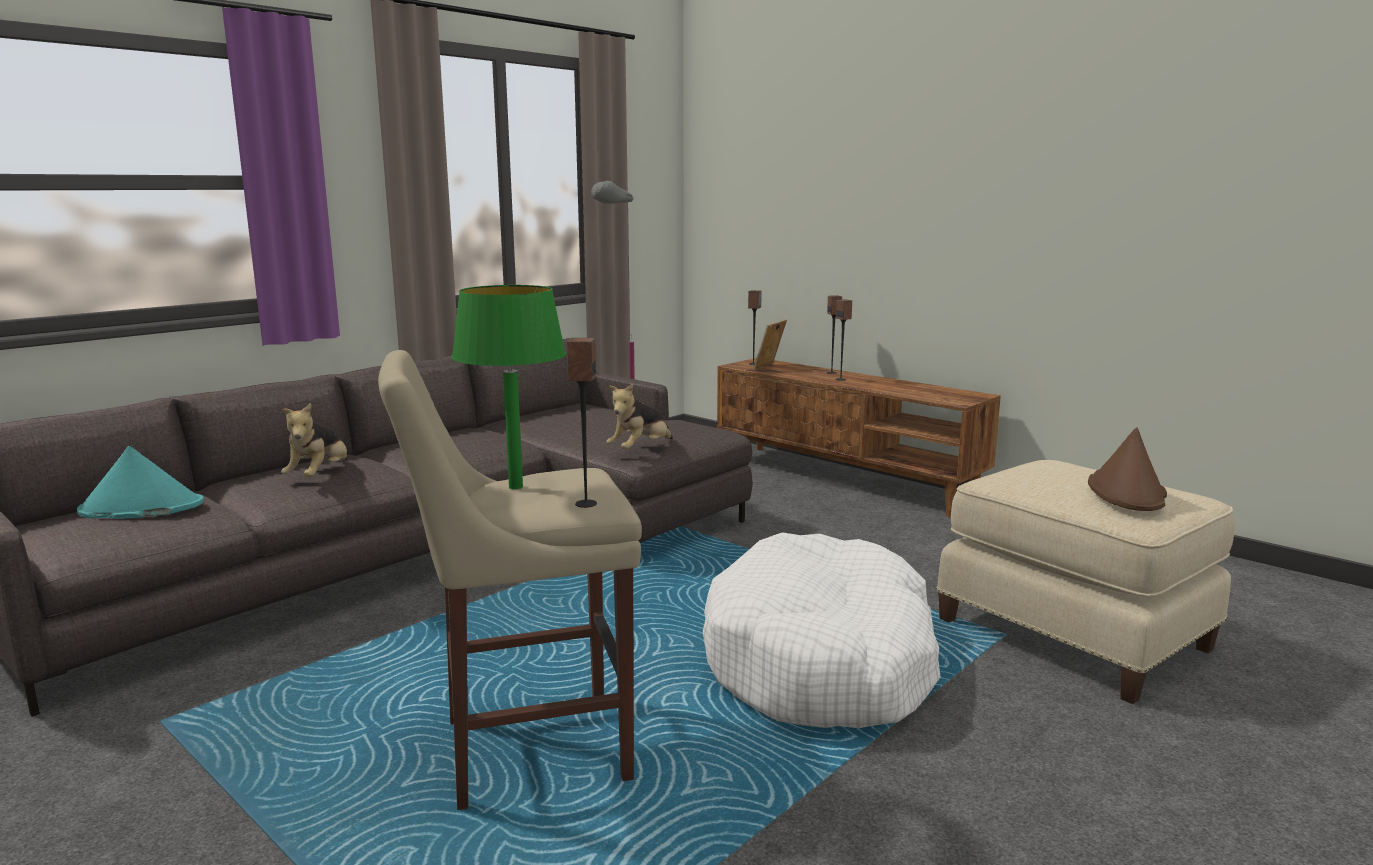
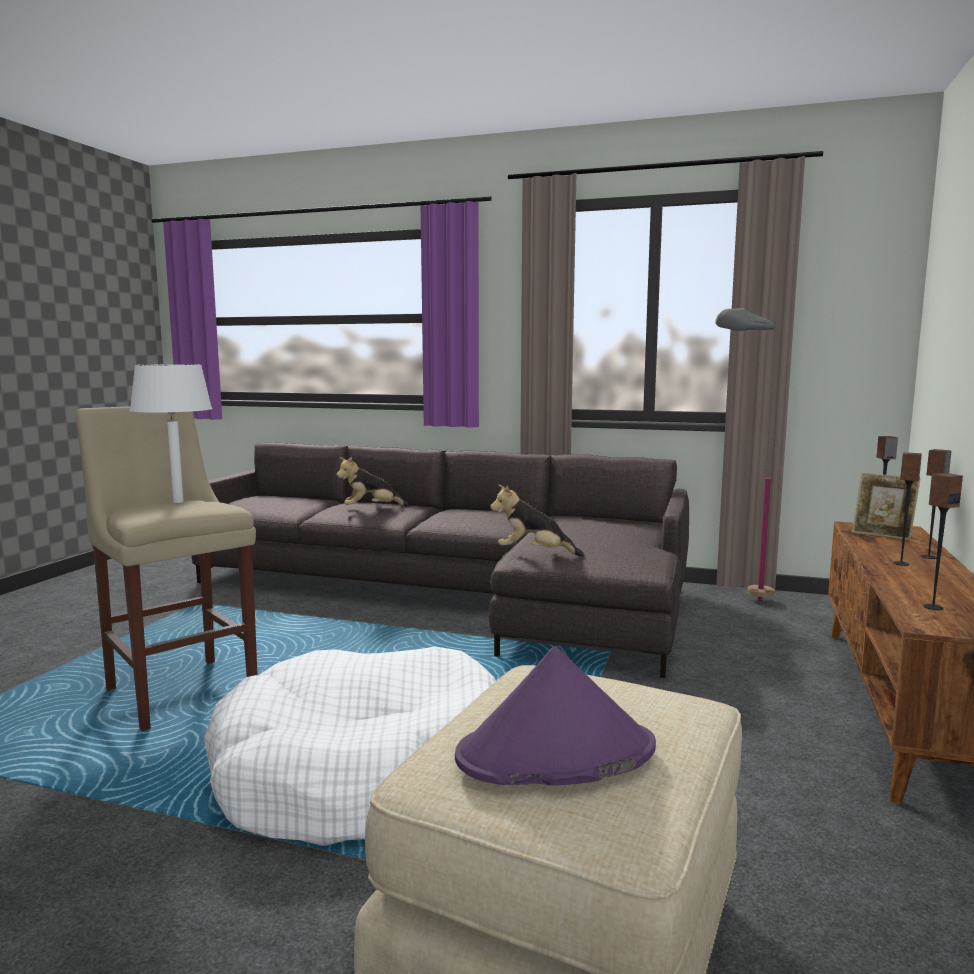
camera: 65 degrees right, 5 degrees down
(141, 508) = (286, 499): turquoise hat -> none
(516, 487) = (178, 502): green table lamp -> white table lamp
(585, 504) = (140, 514): speaker -> speaker (932, 607)
(769, 367) = (882, 535): picture frame -> picture frame turned 150 degrees counterclockwise
(1127, 492) = (555, 754): brown hat -> purple hat

